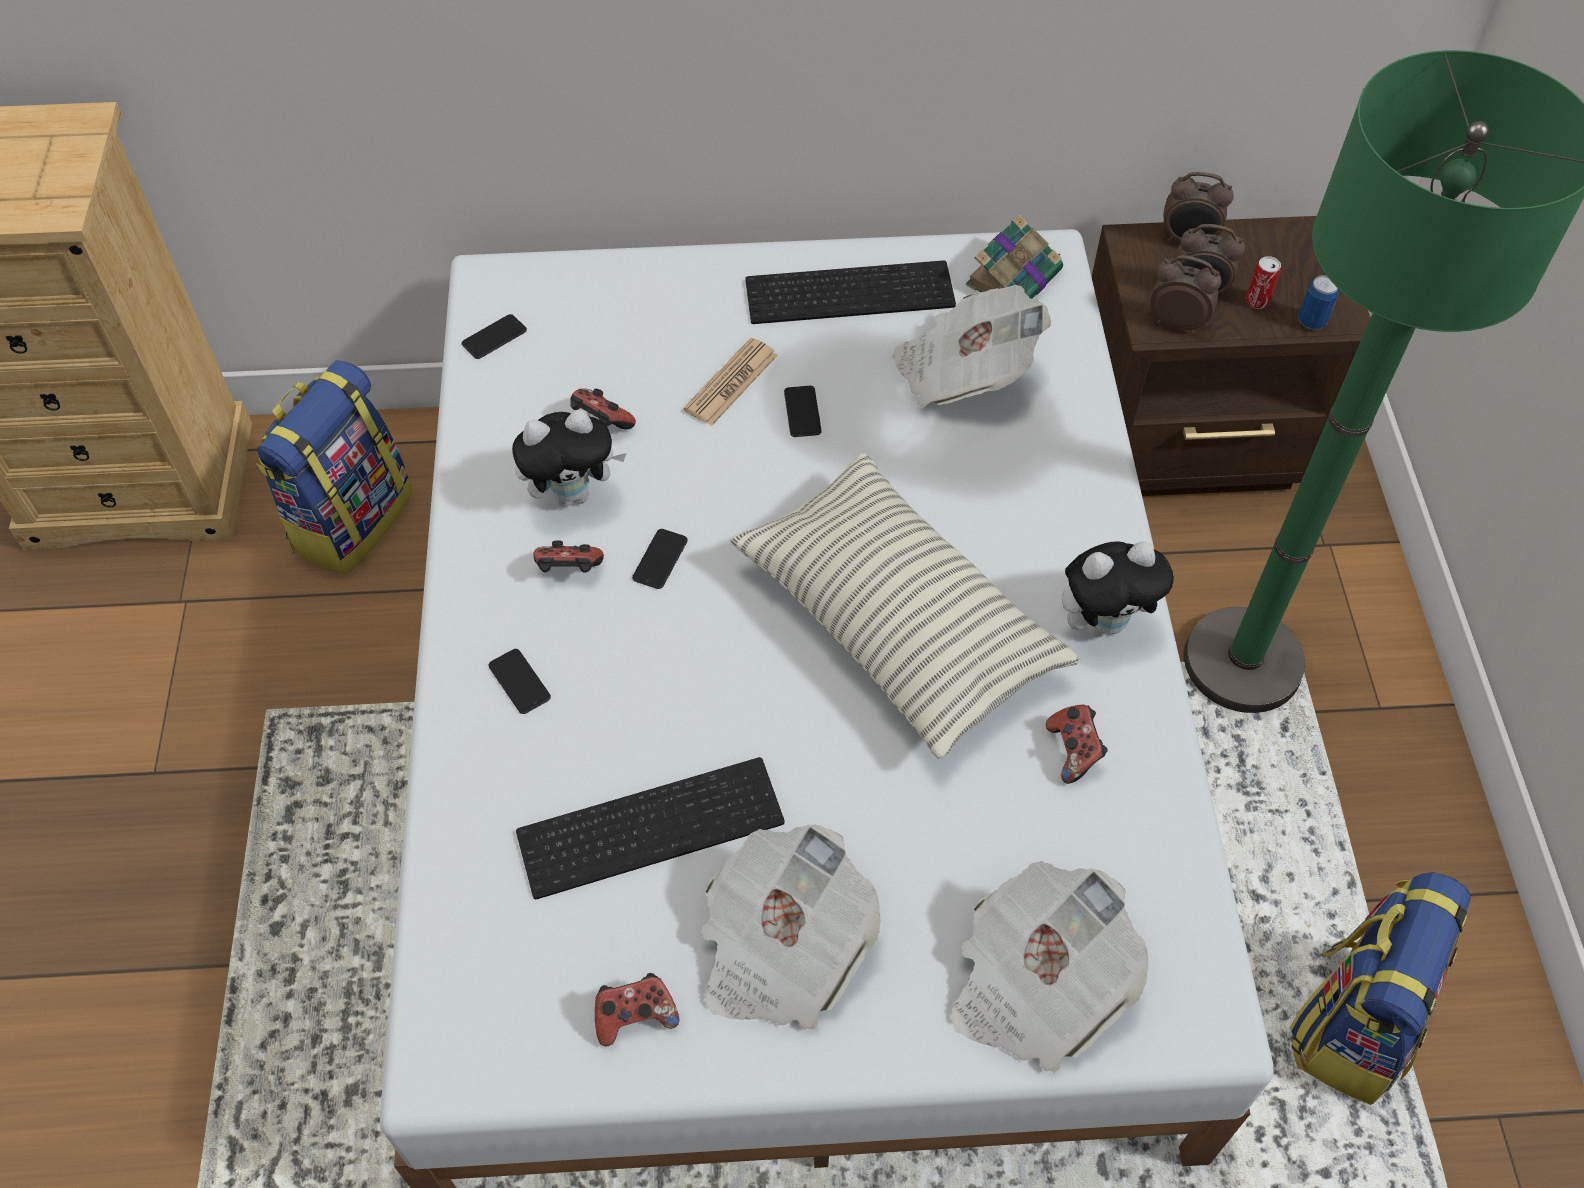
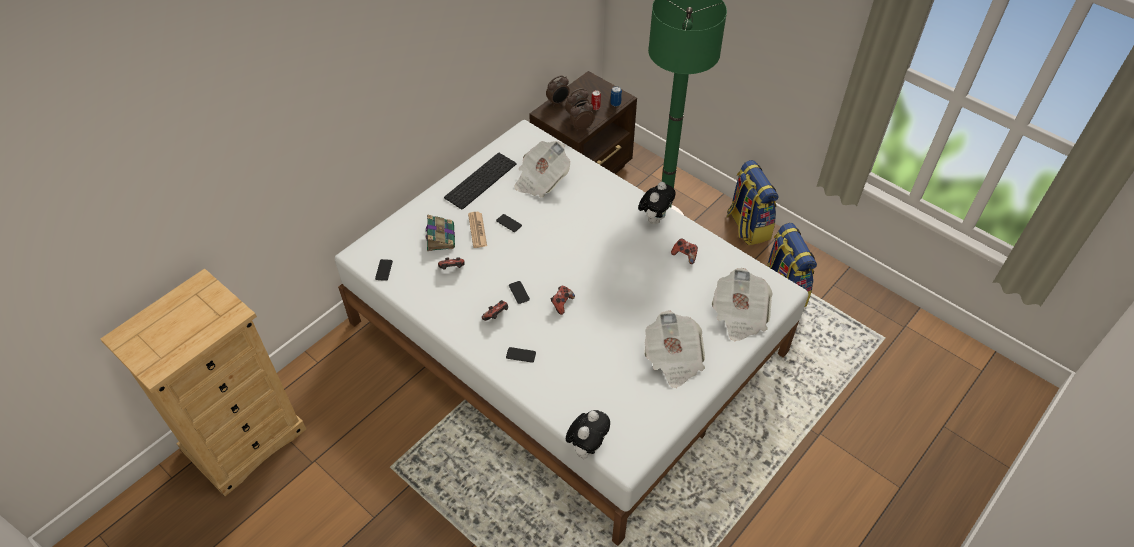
camera: 45 degrees left, 5 degrees down
(351, 520) = (344, 389): backpack -> backpack (747, 226)
(573, 493) = (469, 294): plush toy -> plush toy (587, 447)
(635, 1016) = (658, 405): game controller -> game controller (561, 303)
(652, 822) = (603, 358): keyboard -> none
(896, 624) = (604, 259): pillow -> none
(1015, 277) = (523, 144): book -> book (440, 237)

